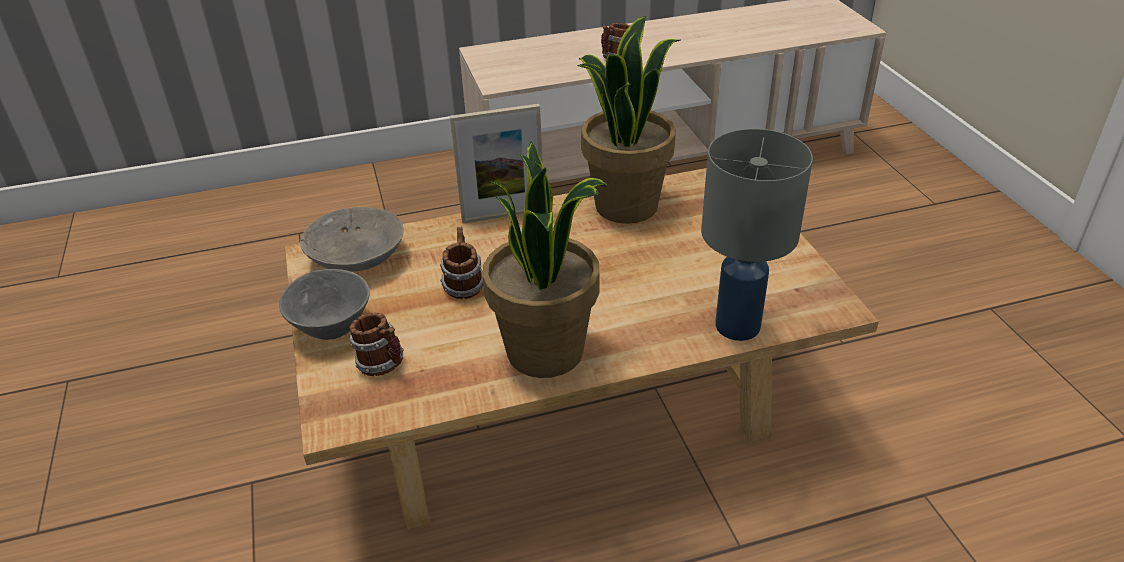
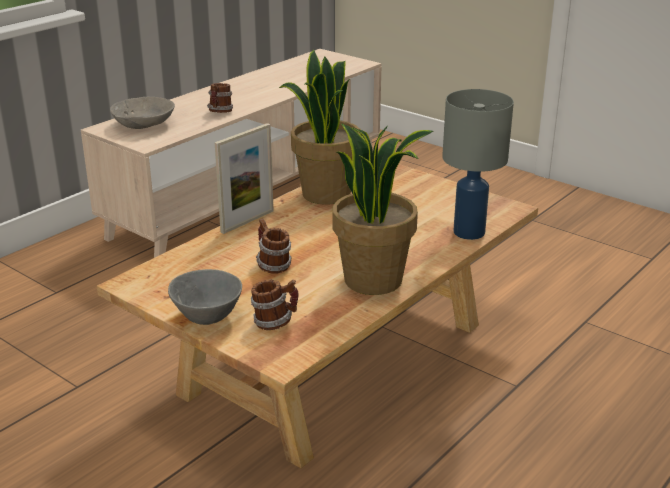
camera: 35 degrees left, 10 degrees down
(358, 258) = (170, 274): grey bowl -> grey bowl (144, 124)

